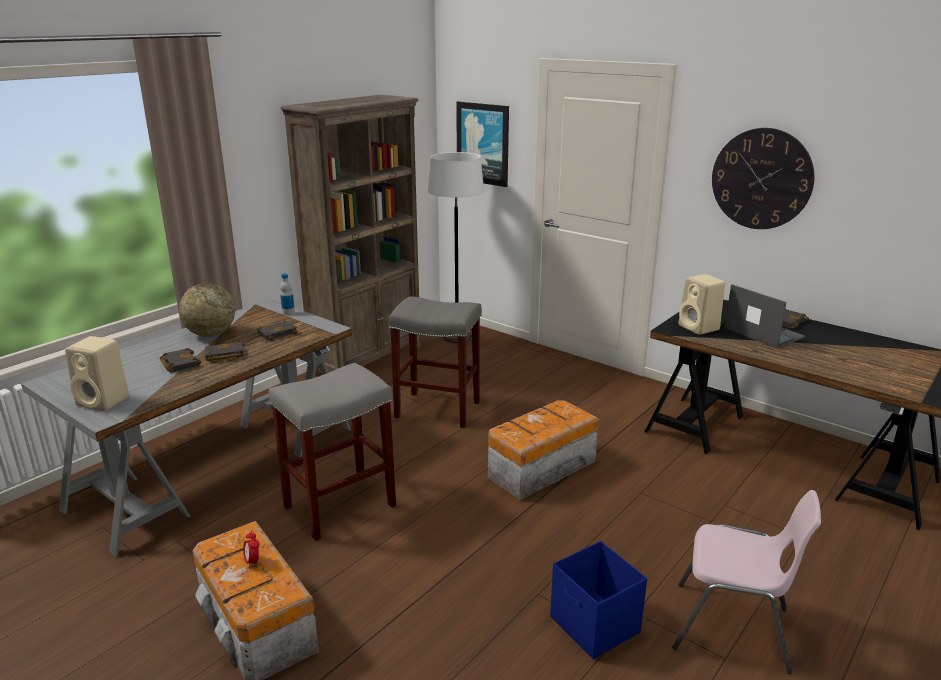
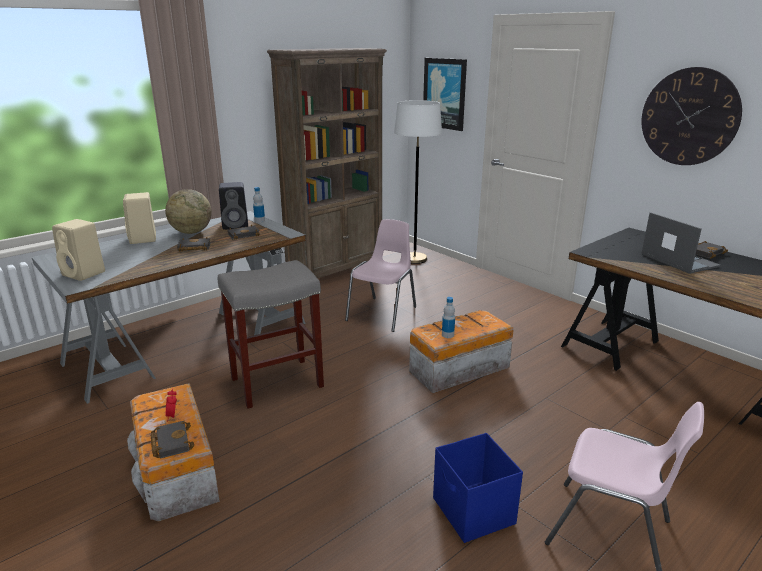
camera: 10 degrees right, 0 degrees up
(179, 363) = (156, 251): black book -> black book (170, 442)
(262, 321) = (236, 225): none -> black speaker
(439, 409) = (383, 313): grey stool -> pink chair
(531, 433) = (447, 335): none -> bottle
(700, 328) = (617, 253): beige speaker -> beige speaker (143, 239)

